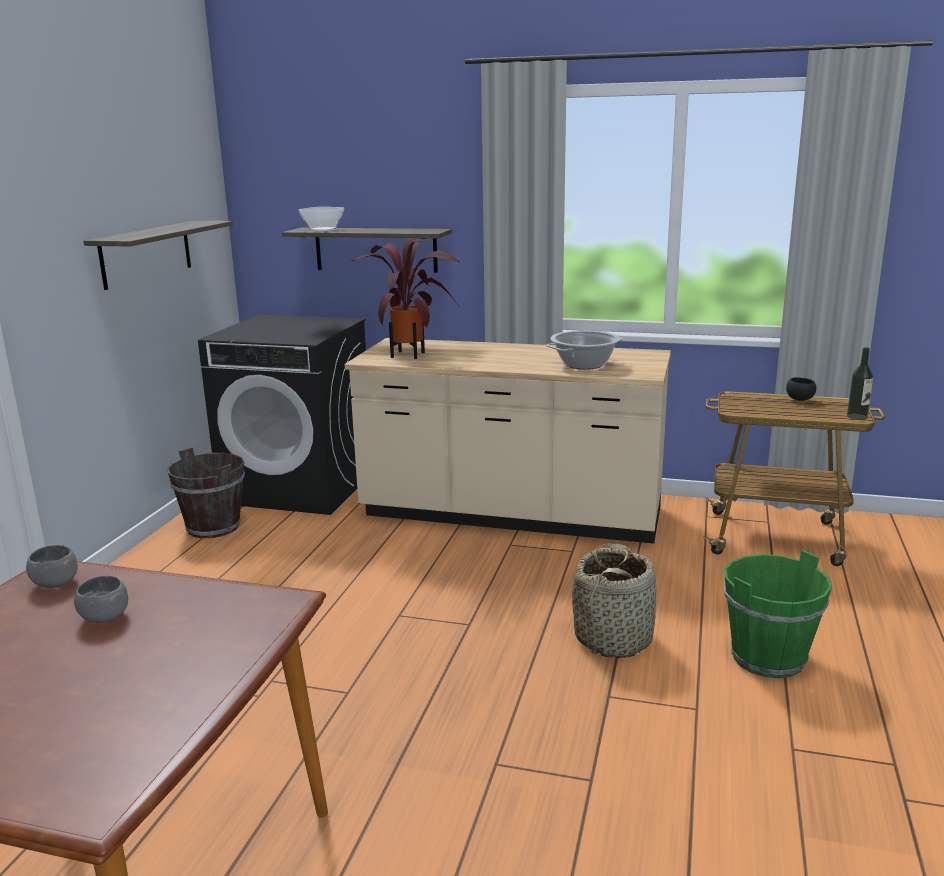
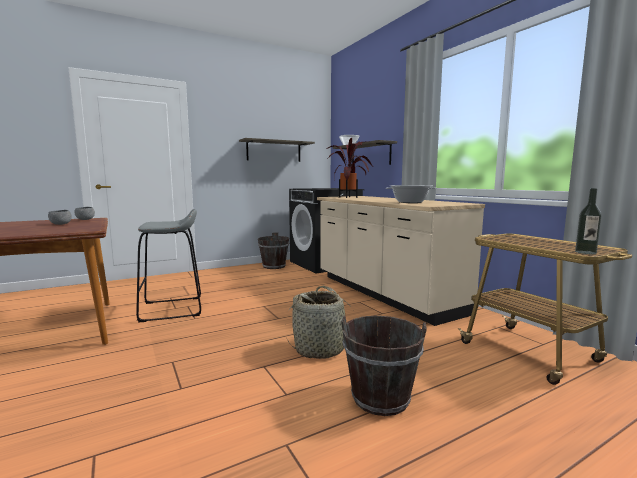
camera: 45 degrees right, 10 degrees down
(259, 700) = (172, 309): none -> grey stool
(768, 658) = (380, 398): green bucket -> brown bucket
(800, 399) = (562, 242): black bowl -> none

